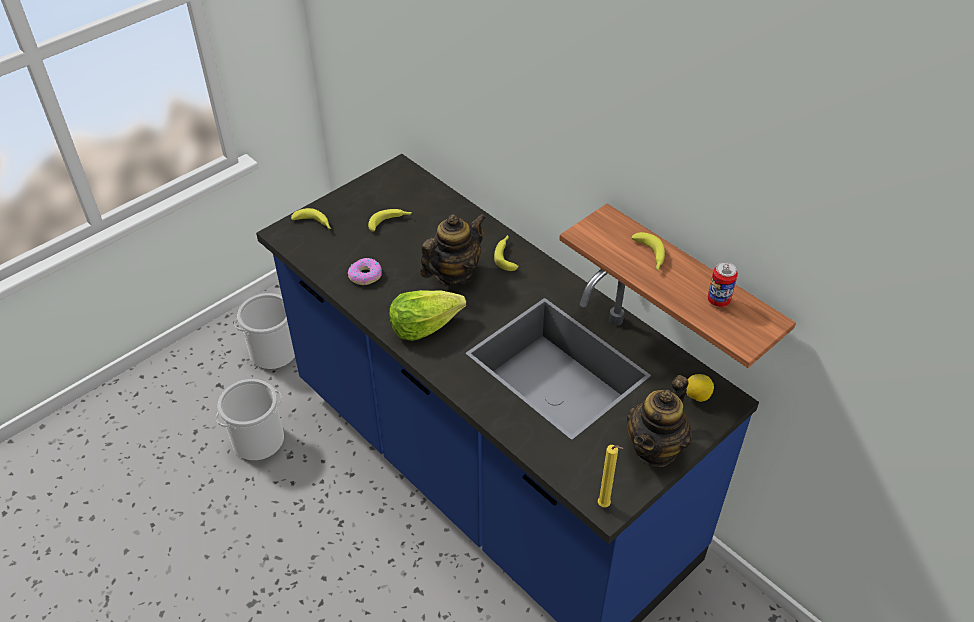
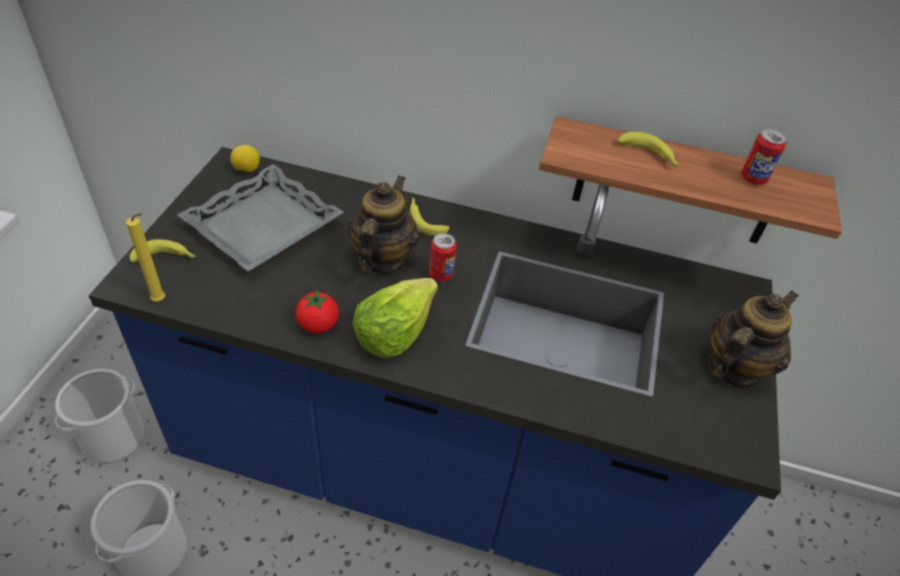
camera: 35 degrees left, 0 degrees up
(365, 275) = (277, 298): donut -> none
(378, 302) = (318, 325): none -> tomato
(390, 222) = (264, 226): banana -> grey tray
(487, 299) = (441, 274): none -> can
(605, 506) = (747, 457): yellow candle -> yellow candle (161, 301)
(655, 448) = (734, 367): teapot -> teapot turned 135 degrees counterclockwise
(697, 396) = (720, 296): lemon -> lemon (247, 170)

